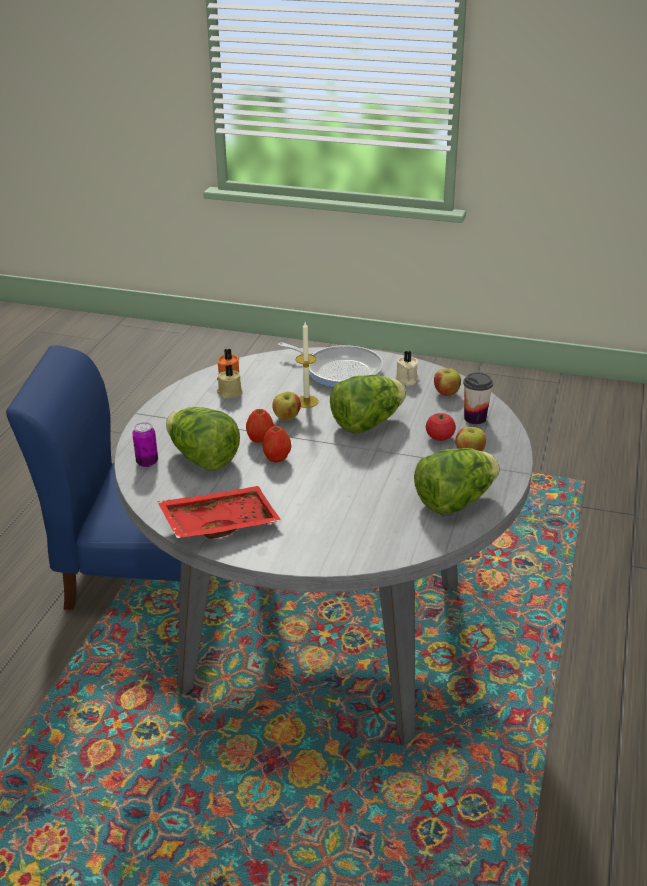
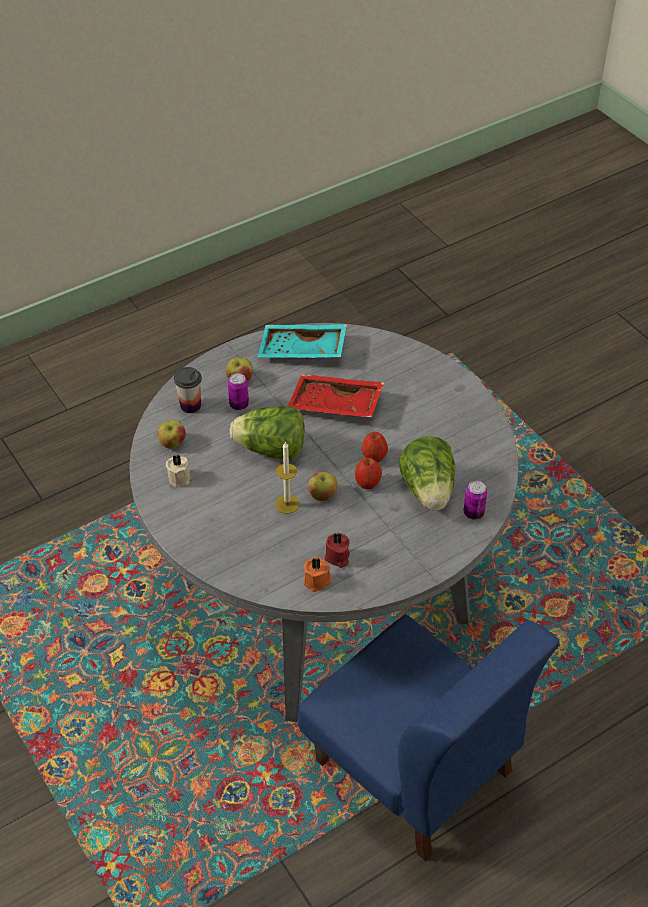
camera: 140 degrees left, 15 degrees up
(219, 523) = (467, 424): red tray -> red tray (335, 406)
(229, 393) = (337, 557): beige candle -> red candle
(340, 370) = (216, 525): frying pan -> none
(440, 437) = (239, 405): tomato -> can
(455, 501) = (302, 351): lettuce -> turquoise tray

